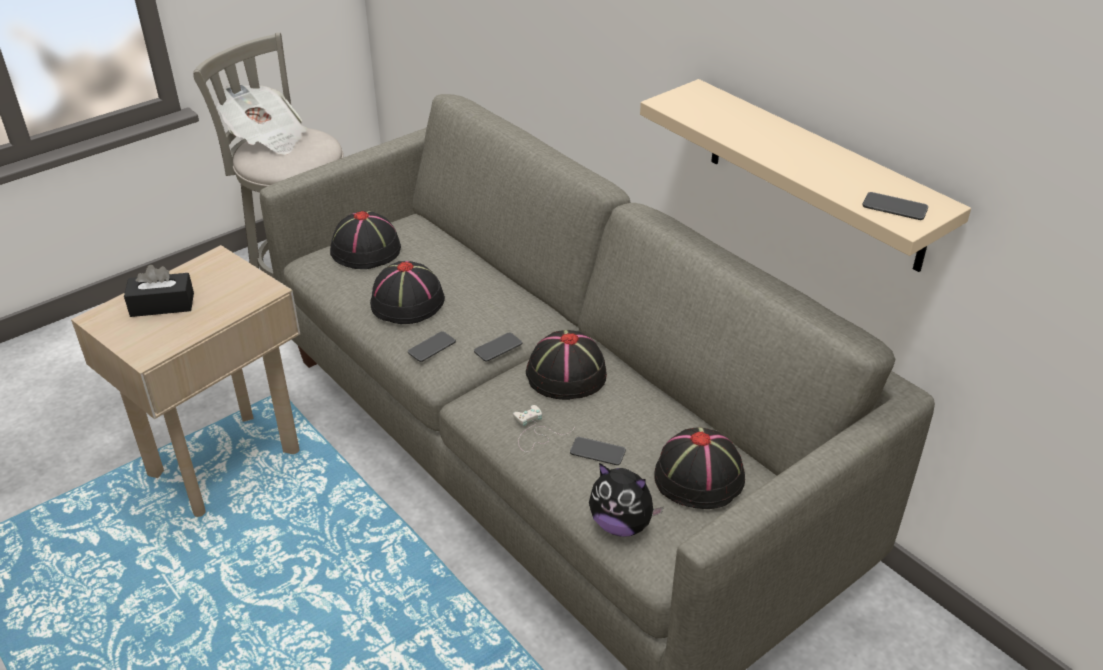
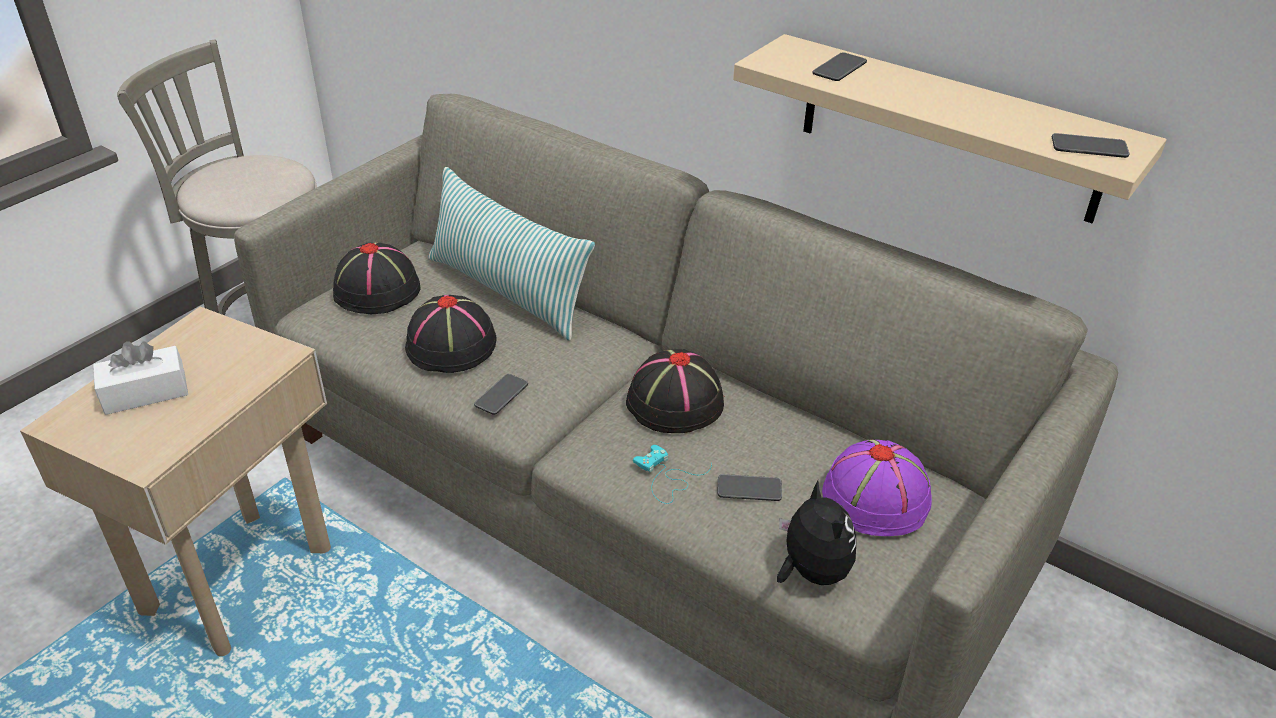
camera: 15 degrees left, 0 degrees up
(162, 305) = (145, 392): black tissue box -> white tissue box
(266, 139) = (216, 172): newspaper -> none
(468, 265) = (508, 291): none -> pillow
(498, 348) = (581, 383): phone -> phone (839, 68)
(535, 432) = (666, 477): white game controller -> turquoise game controller
(621, 524) = (811, 572): plush toy -> plush toy turned 120 degrees counterclockwise
(699, 477) = (876, 498): black hat -> purple hat

